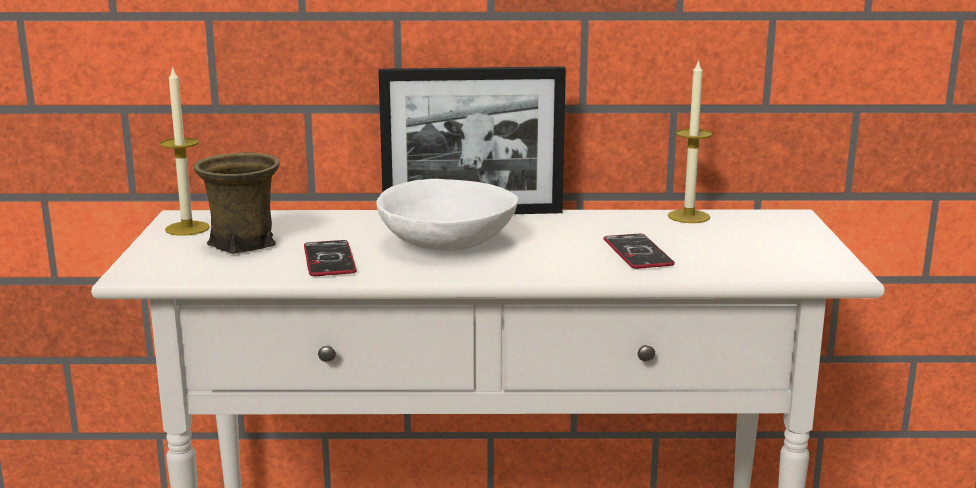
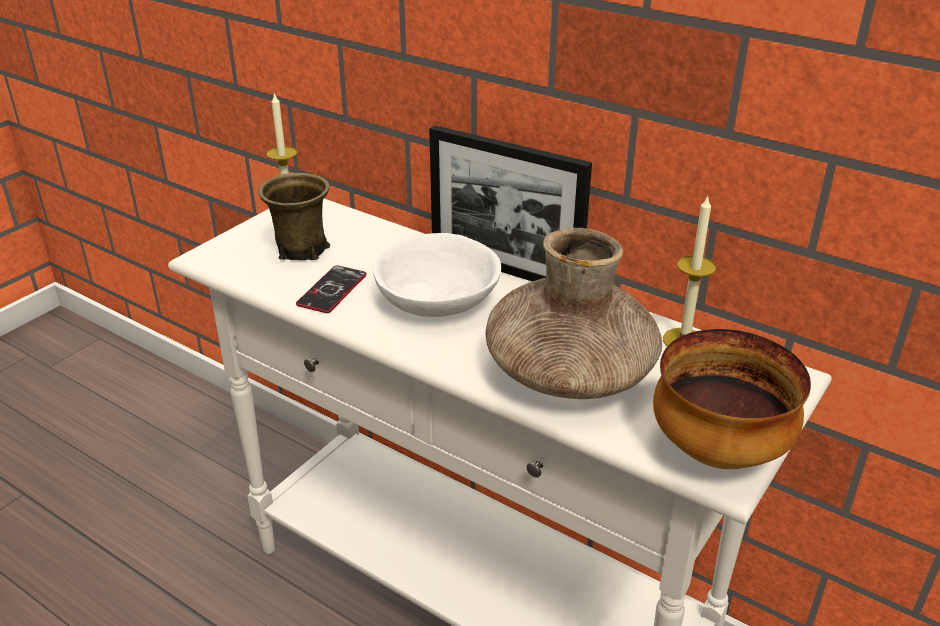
camera: 35 degrees right, 15 degrees up
(637, 253) = (569, 374): phone -> brown vase
(812, 260) = (718, 450): none -> bowl

